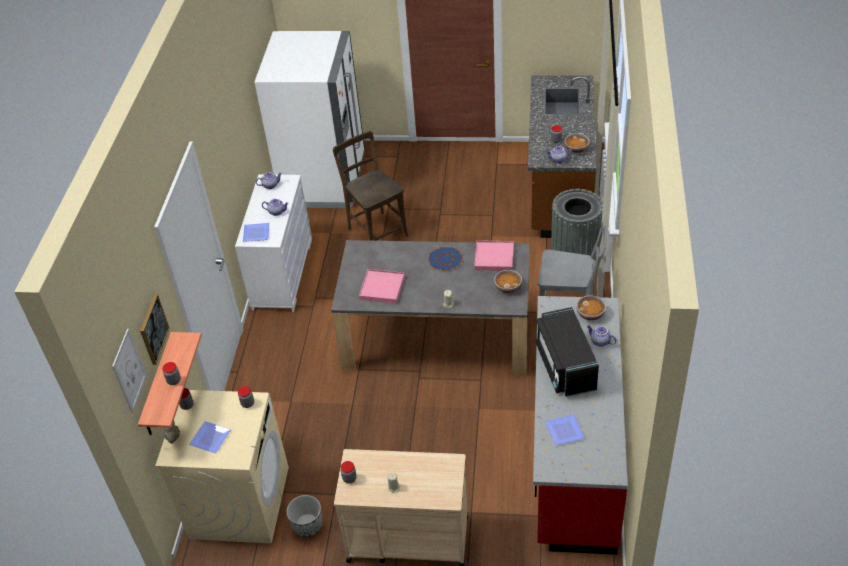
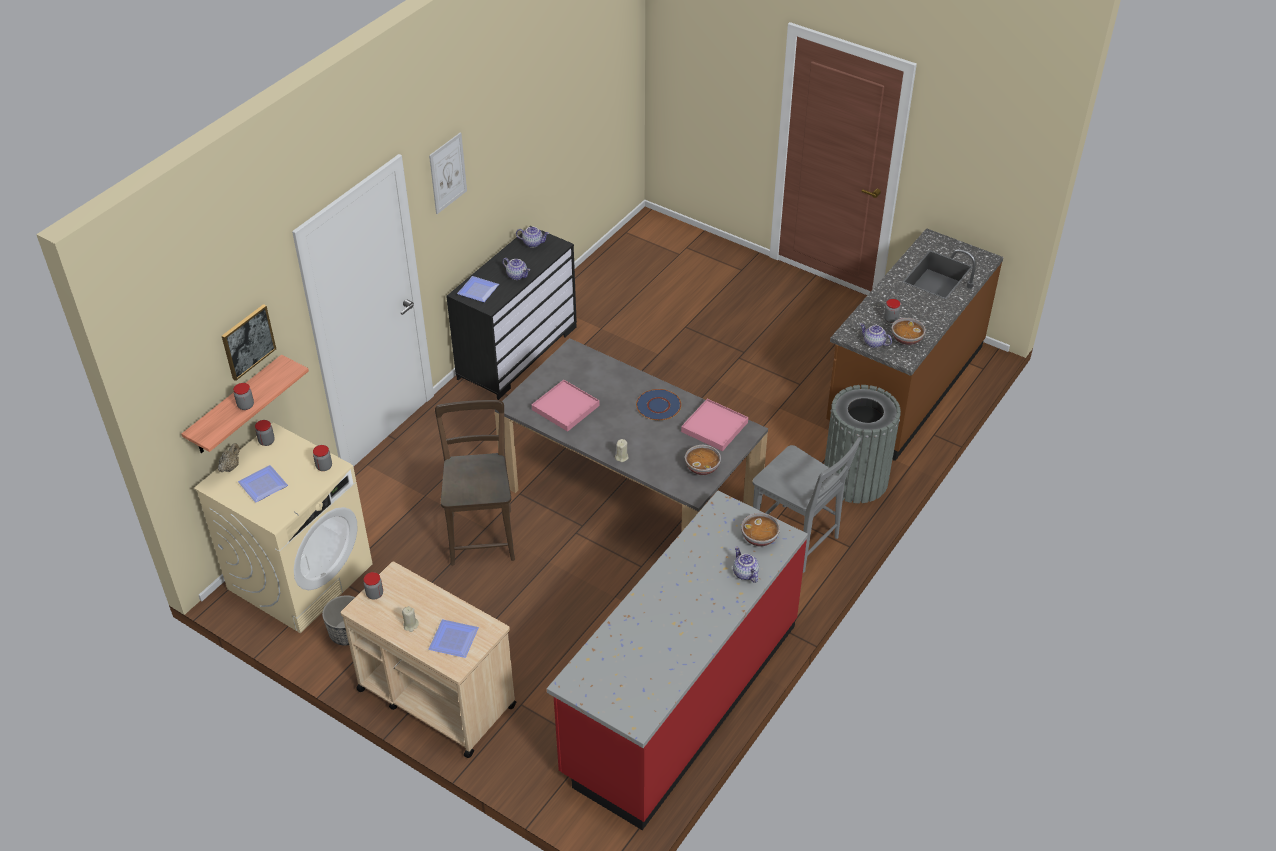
camera: 25 degrees right, 0 degrees up
(129, 370) = (185, 372): picture -> picture (448, 173)
(282, 273) = (517, 352): white dresser -> black dresser
(324, 180) = (638, 265): white fridge -> none
(376, 230) = (653, 346): brown chair -> brown chair (482, 533)
(565, 366) = (683, 582): black microwave -> none
(565, 430) = (625, 651): plate -> plate (455, 639)

